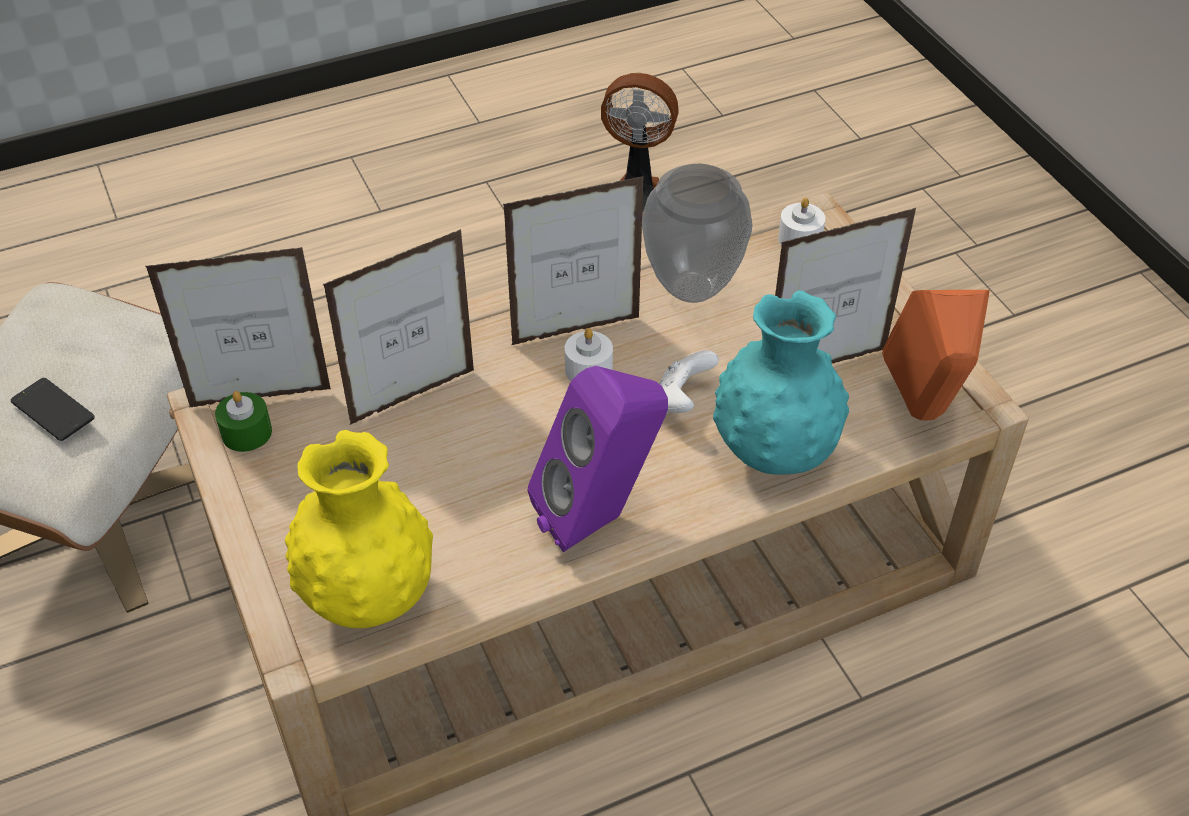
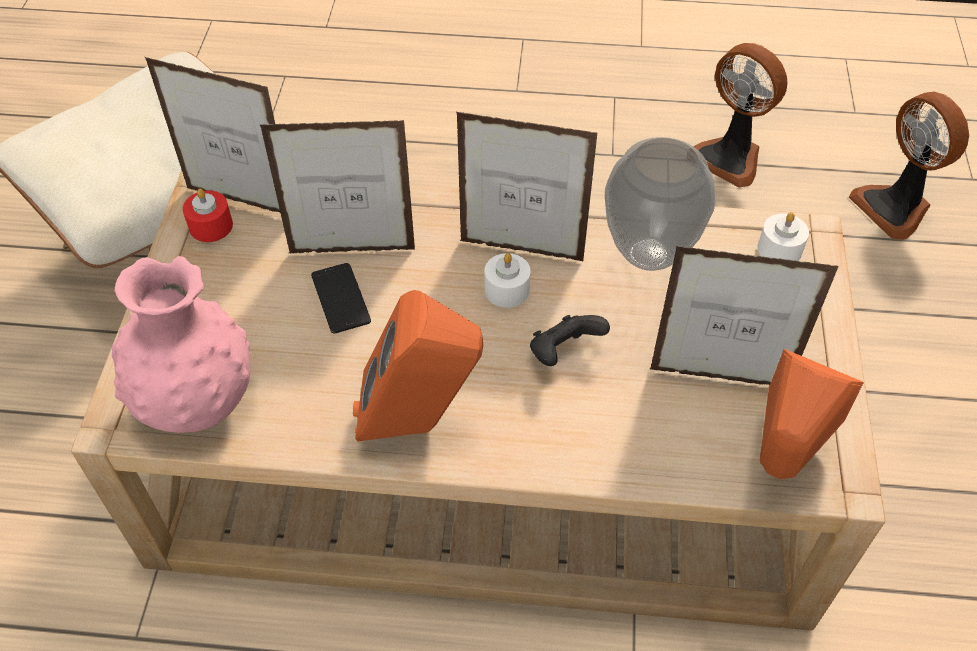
camera: 30 degrees right, 5 degrees up
(53, 410) = (117, 150): phone -> phone (341, 298)
(246, 432) = (211, 226): green candle -> red candle
(369, 595) = (197, 401): yellow vase -> pink vase
(600, 517) = (420, 424): purple speaker -> orange speaker
(680, 401) = (563, 353): white game controller -> black game controller
(774, 451) = (612, 437): turquoise vase -> none
(812, 188) = (894, 207): none -> fan

